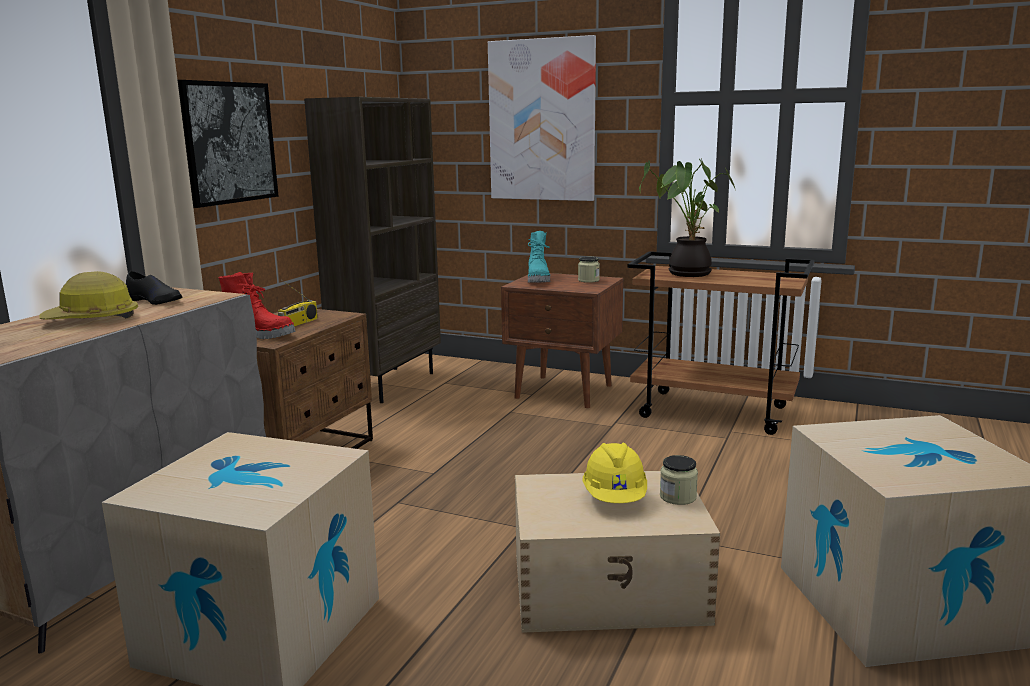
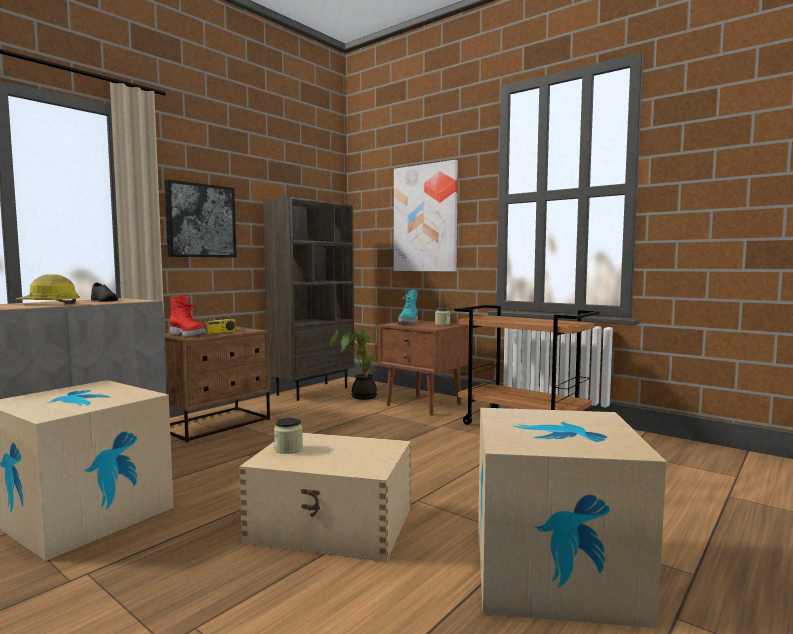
camera: 15 degrees right, 10 degrees down
(615, 498) = (337, 451): yellow hard hat -> none
(678, 497) = (383, 455): jar -> jar (288, 449)
(686, 273) = (502, 318): potted plant -> potted plant (363, 396)

